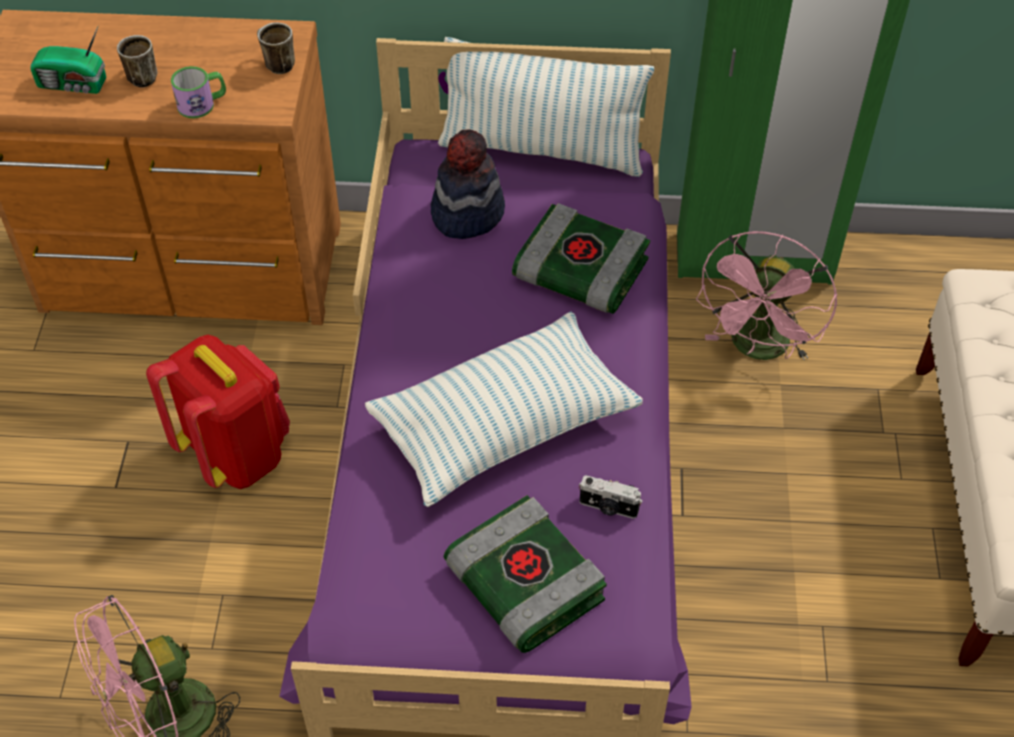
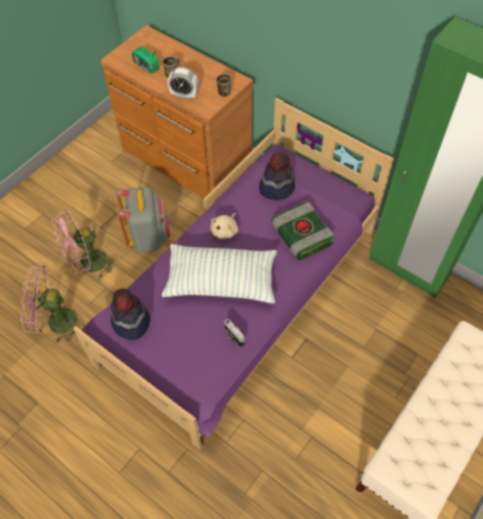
camera: 35 degrees right, 5 degrees up
(202, 104) = (184, 95): mug -> alarm clock
(236, 453) = (148, 237): red backpack -> grey backpack
(391, 595) = (130, 322): none -> hat
(435, 334) = (225, 231): none -> beige plush toy
(522, 583) = (179, 346): book -> none
(542, 150) = (328, 176): pillow -> none
(758, 349) = (378, 308): pink fan -> pink fan (88, 265)

